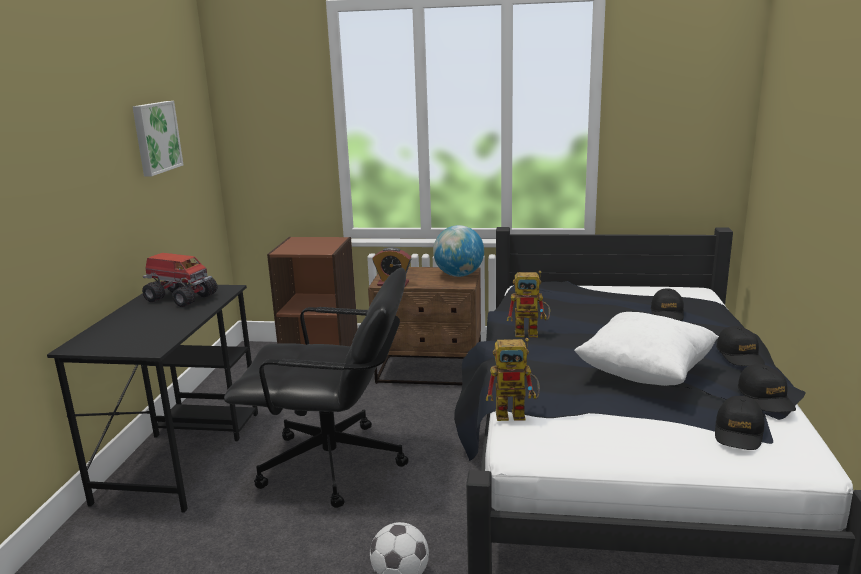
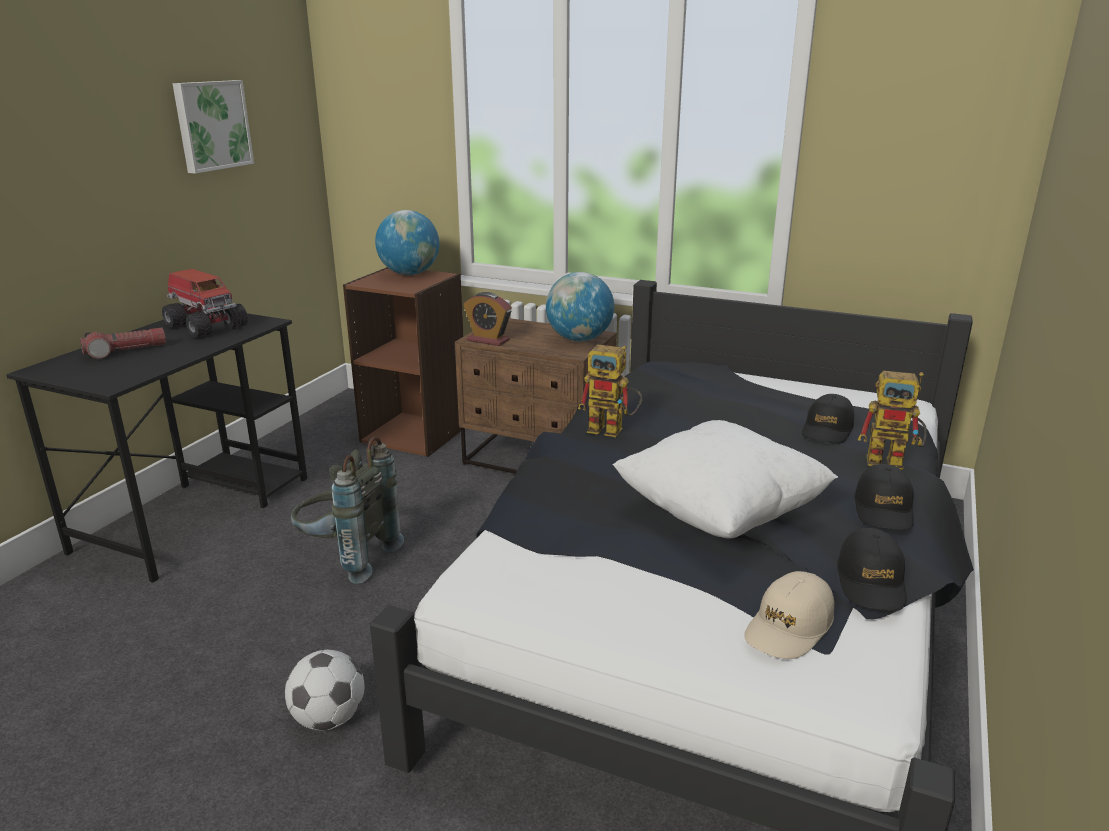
camera: 15 degrees right, 5 degrees up
(134, 324) = (126, 351): none -> flashlight
(311, 241) = (409, 274): none -> globe
(333, 465) = (347, 558): black office chair -> grey backpack
(517, 413) = (502, 539): toy robot -> toy robot (893, 462)
(739, 432) = (789, 627): black cap -> beige cap

